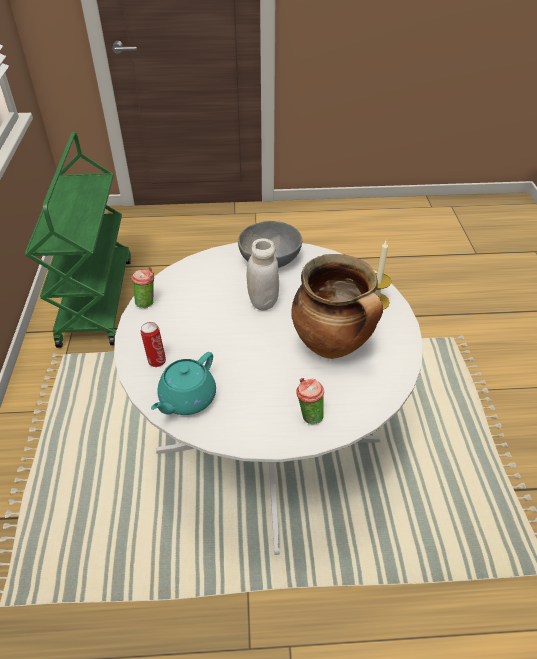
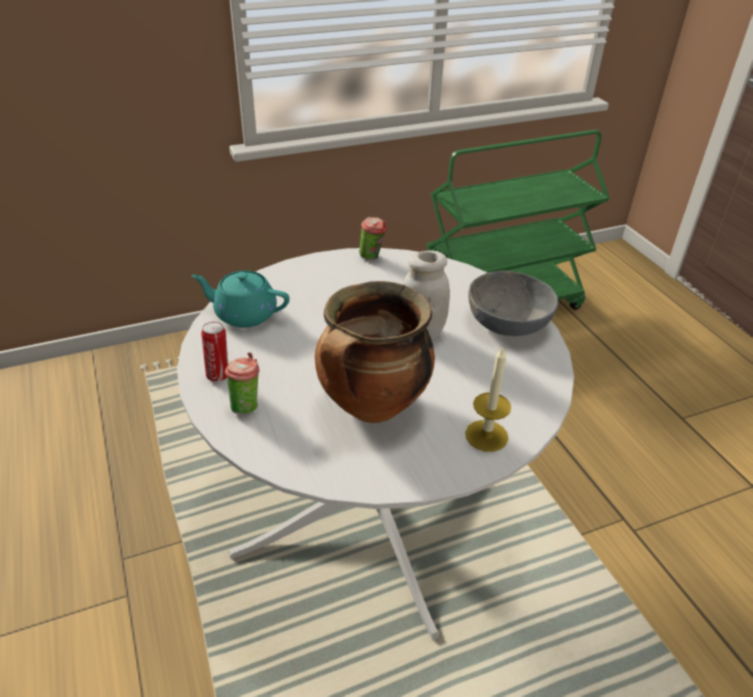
camera: 70 degrees right, 5 degrees down
(156, 361) = (290, 283): can -> can (218, 375)

